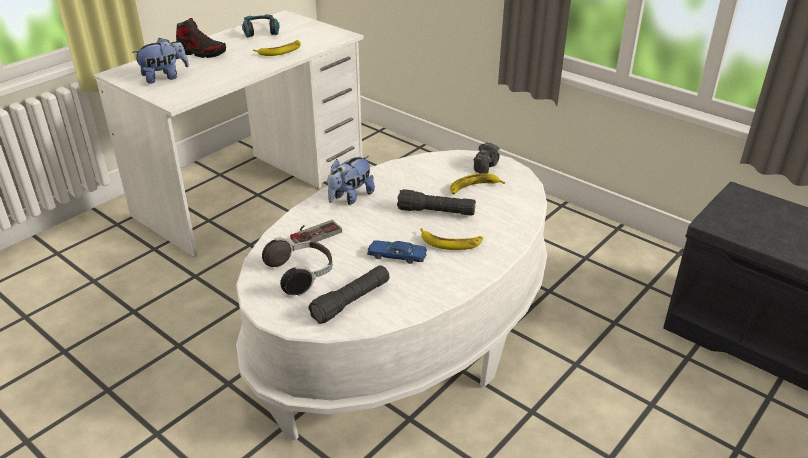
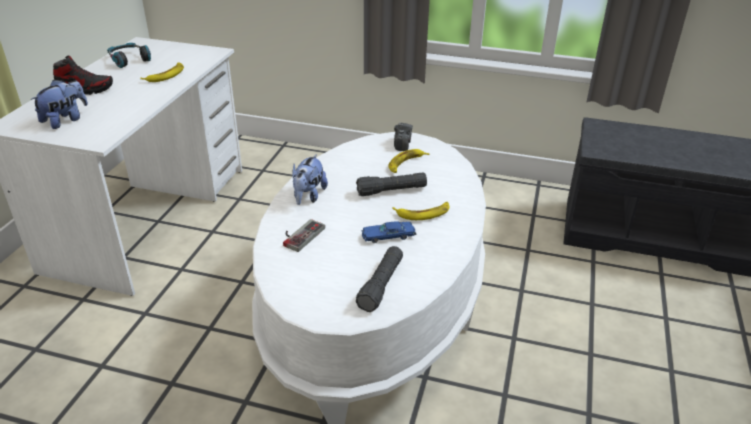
camera: 25 degrees left, 0 degrees up
(302, 275) = (319, 275): headphones -> none

